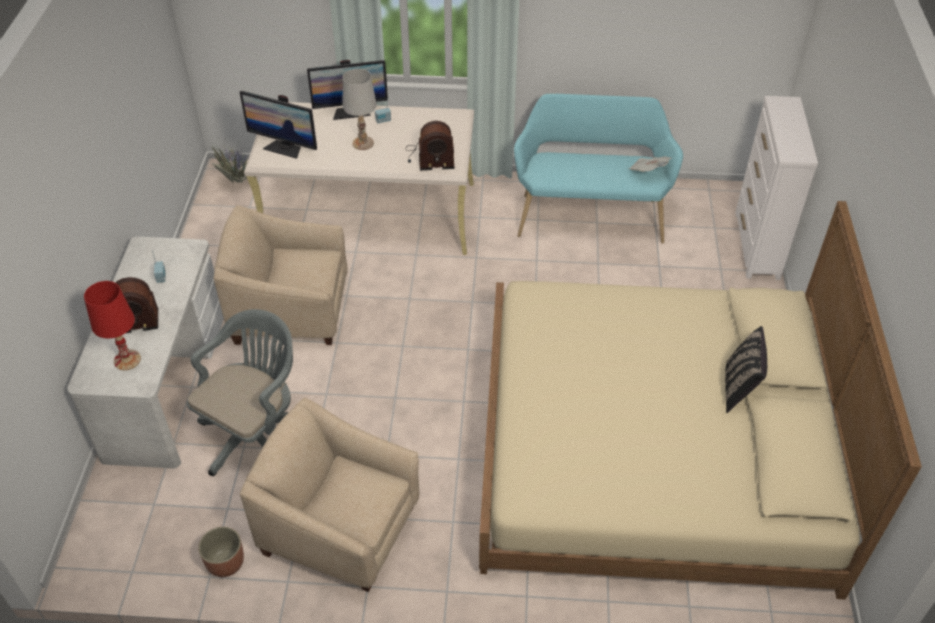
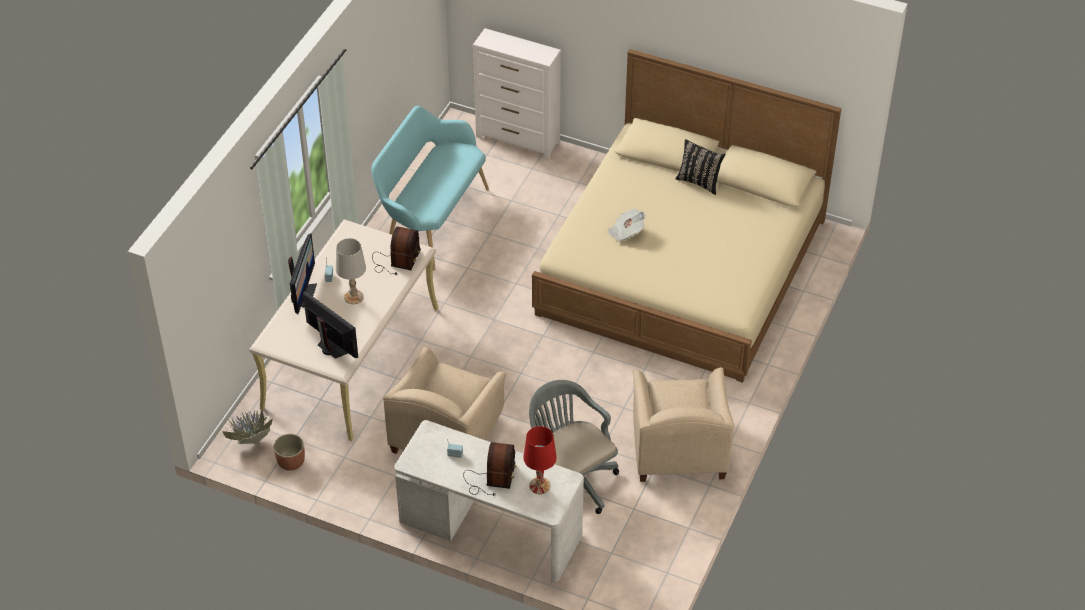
camera: 70 degrees left, 0 degrees up
(225, 563) = (680, 517): planter -> planter (291, 462)
(285, 148) = (331, 348): monitor -> monitor turned 90 degrees counterclockwise
(341, 529) = (678, 447): beige armchair -> beige armchair turned 45 degrees counterclockwise
(648, 172) = (458, 152): newspaper -> newspaper (626, 232)

